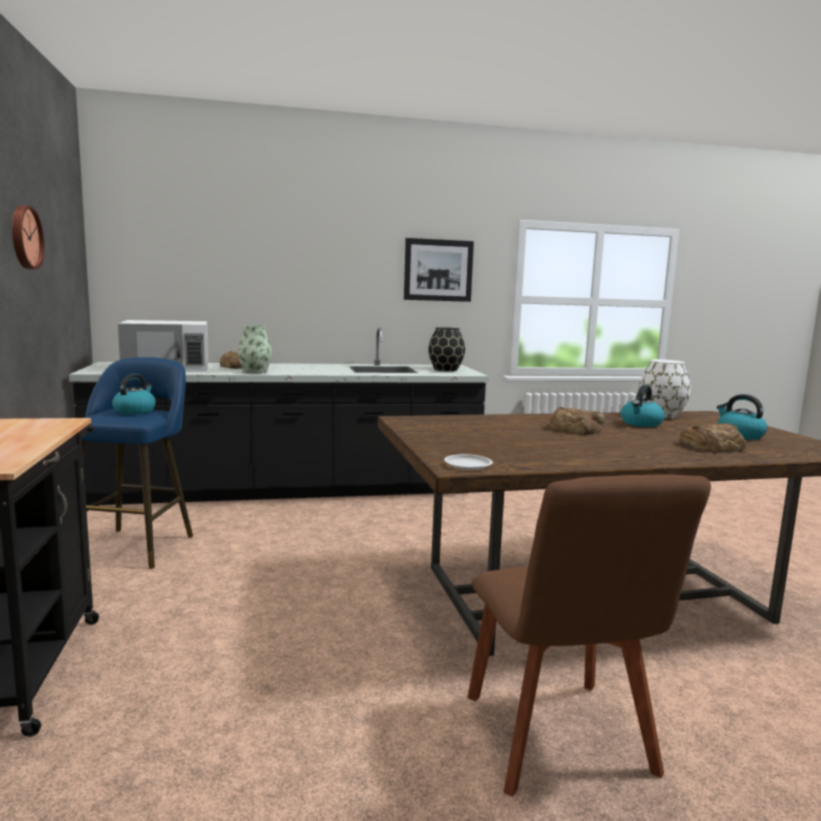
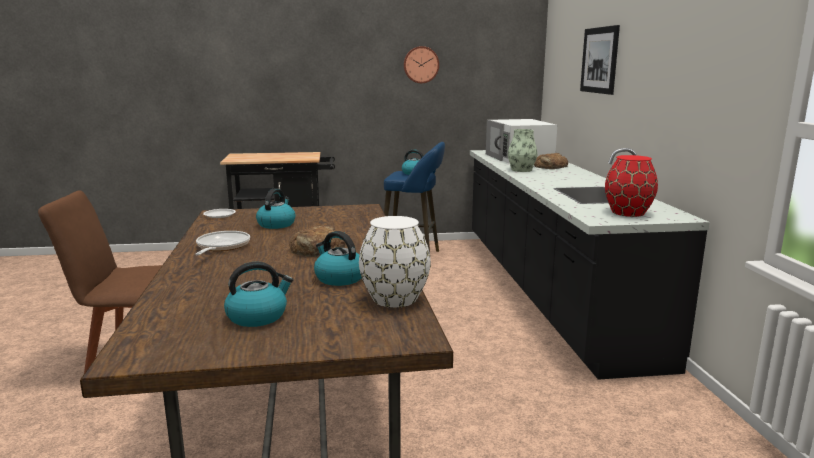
camera: 95 degrees right, 5 degrees up
(438, 270) = (706, 76): picture -> picture (599, 60)
(445, 369) = (628, 212): black vase -> red vase
(498, 442) = (276, 224): none -> kettle
(606, 453) = (221, 247): none -> frying pan
(712, 446) = (218, 288): bread -> none

